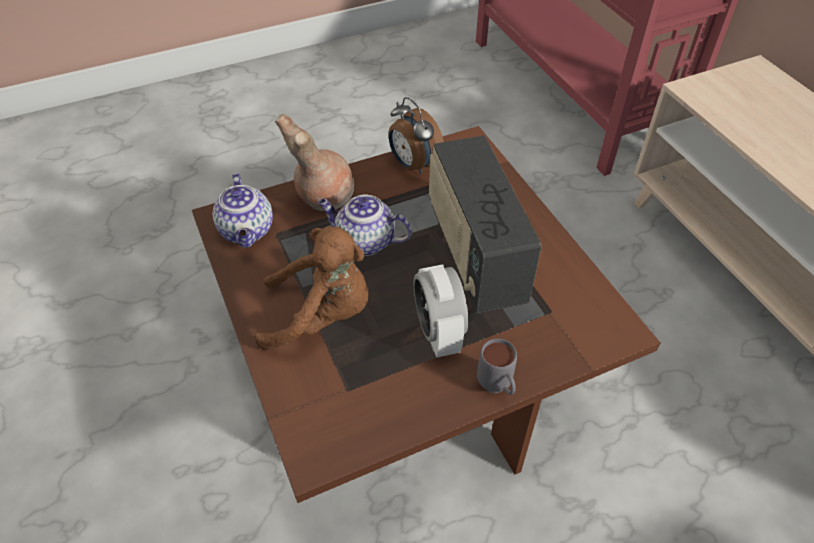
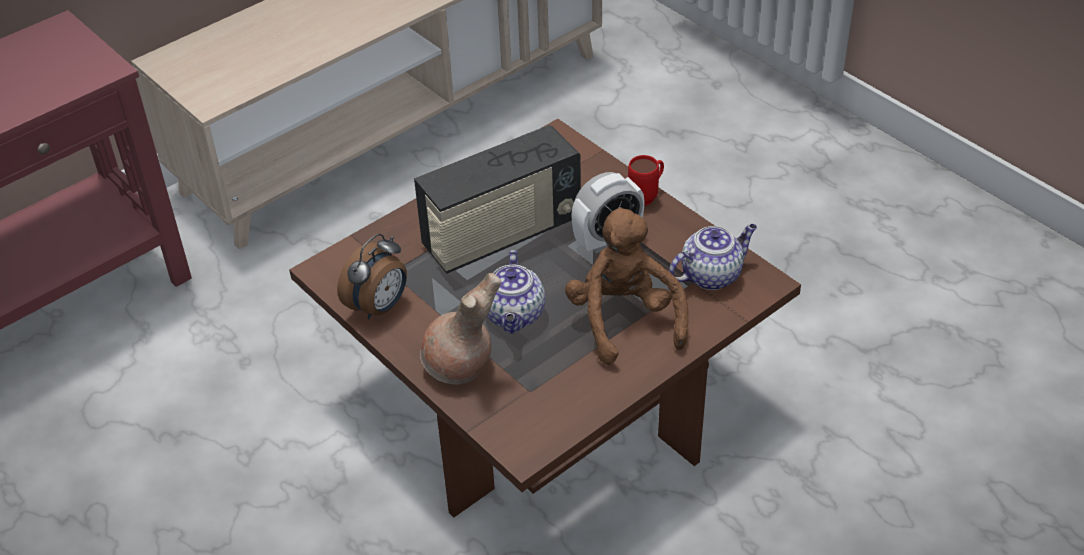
camera: 105 degrees left, 5 degrees down
(247, 232) = (537, 415): teapot -> teapot (711, 275)
(497, 388) = (647, 196): grey mug -> red mug

